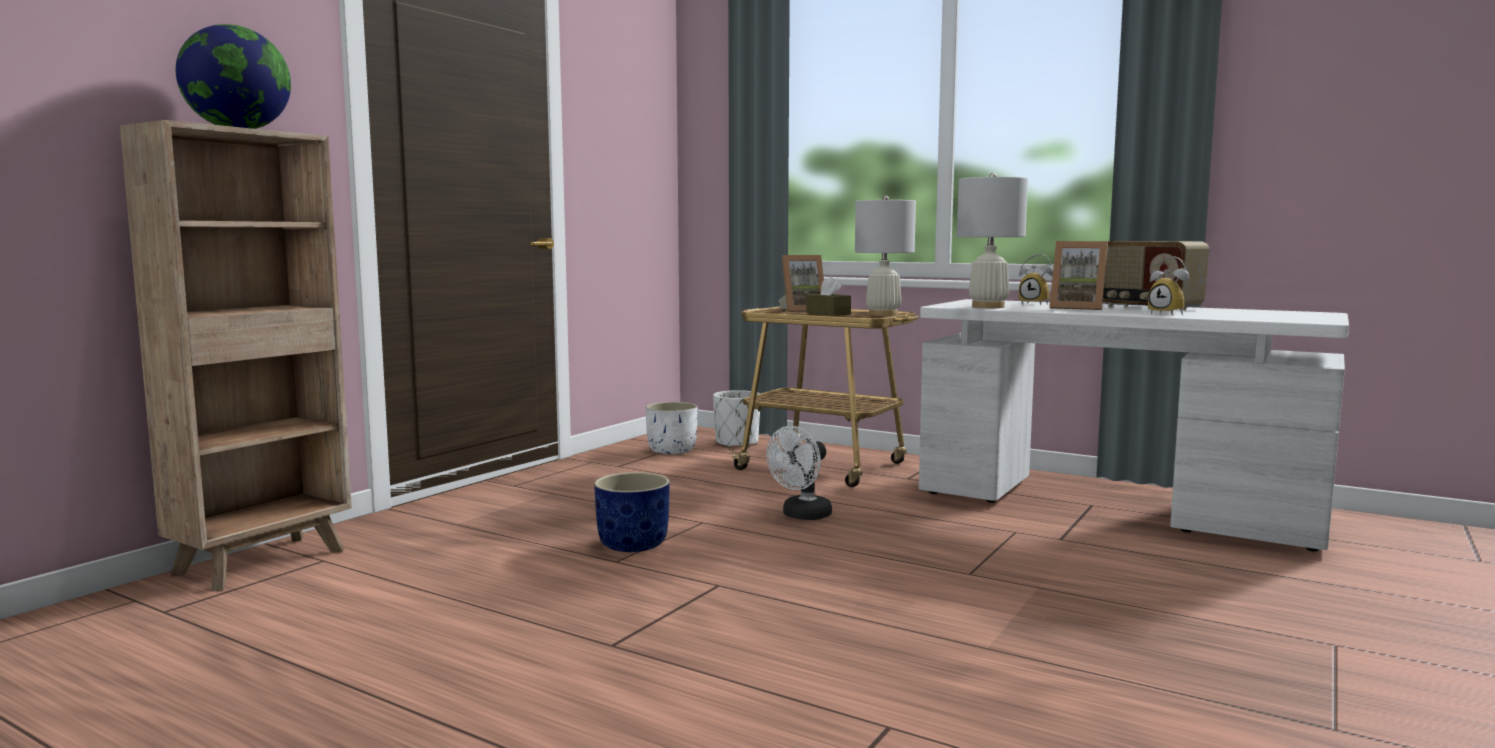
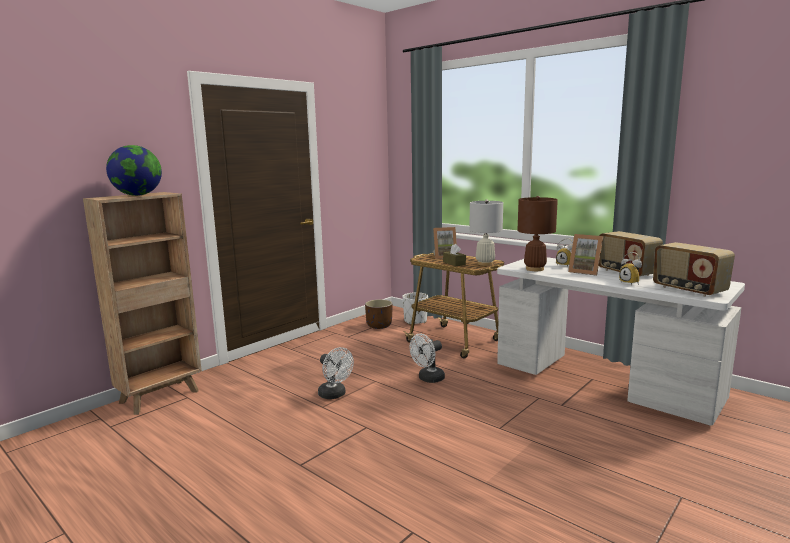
camera: 10 degrees right, 5 degrees up
(633, 544) = (335, 395): blue planter -> white fan
(672, 450) = (379, 326): white planter -> brown planter
(988, 307) = (535, 269): white table lamp -> brown table lamp
(1269, 317) = (688, 290): none -> radio

